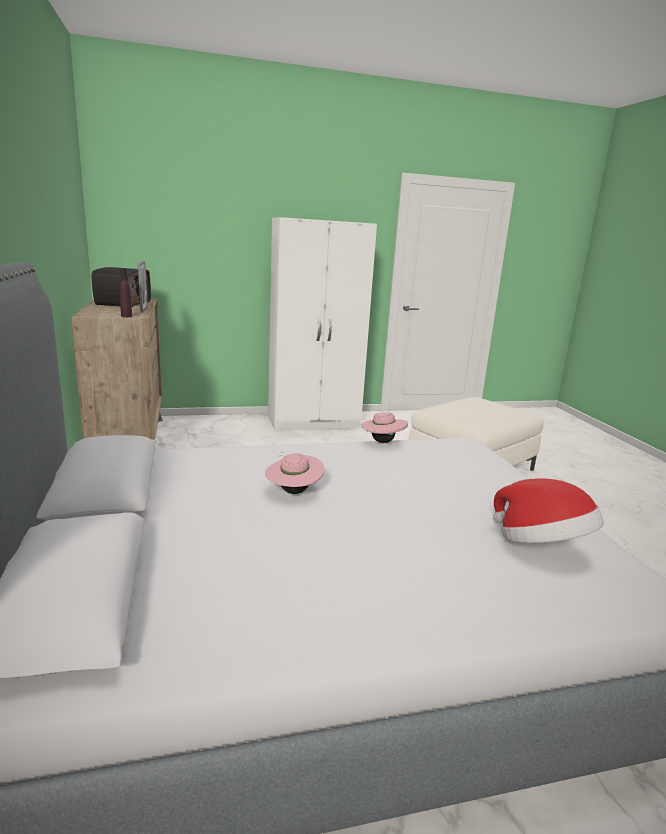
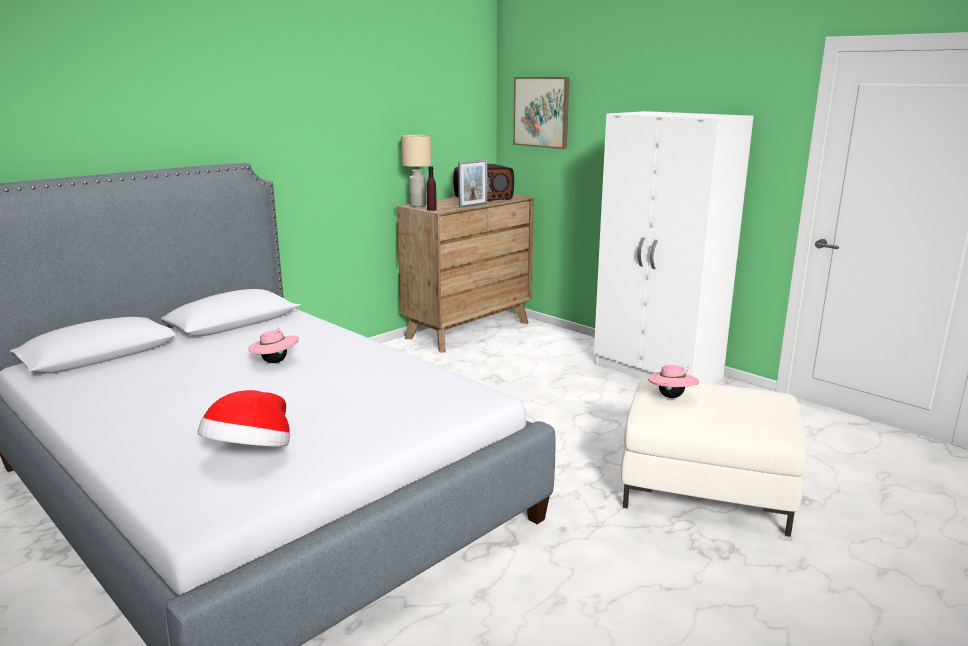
camera: 60 degrees right, 0 degrees up
(95, 314) = (418, 205): none -> beige table lamp
(152, 215) = (541, 112): none -> picture
(382, 441) = (428, 365): pink hat -> pink hat (671, 396)

